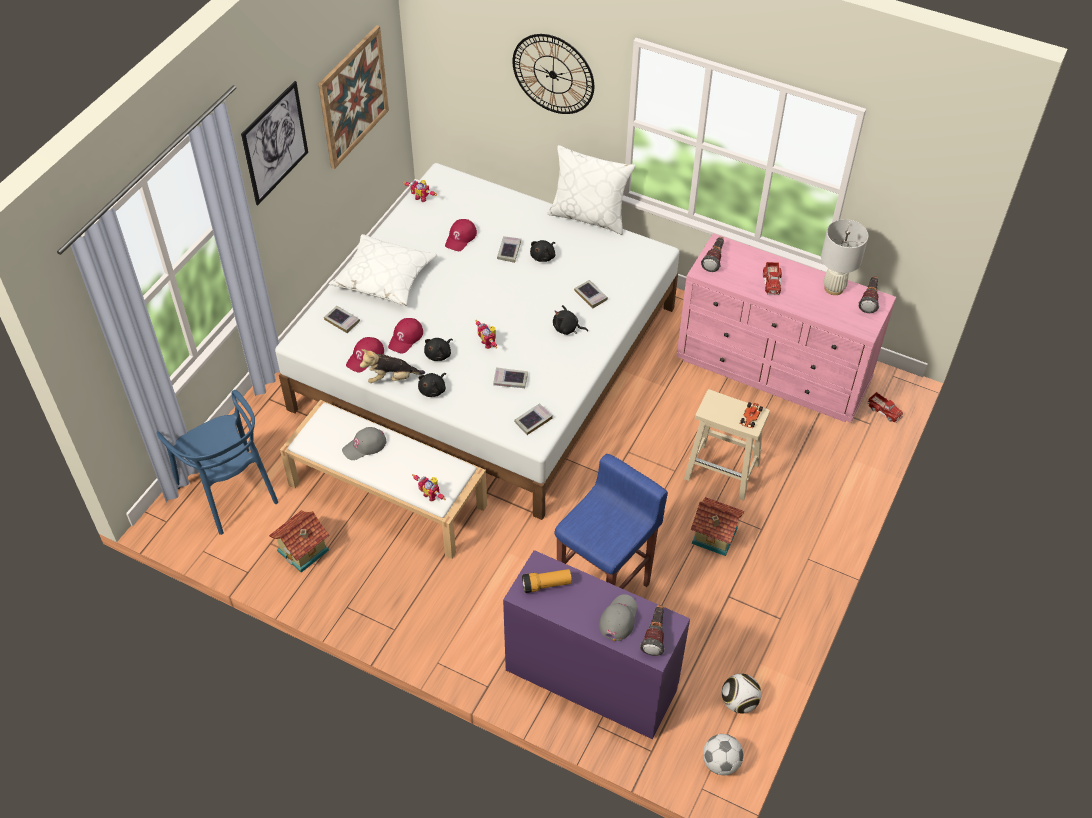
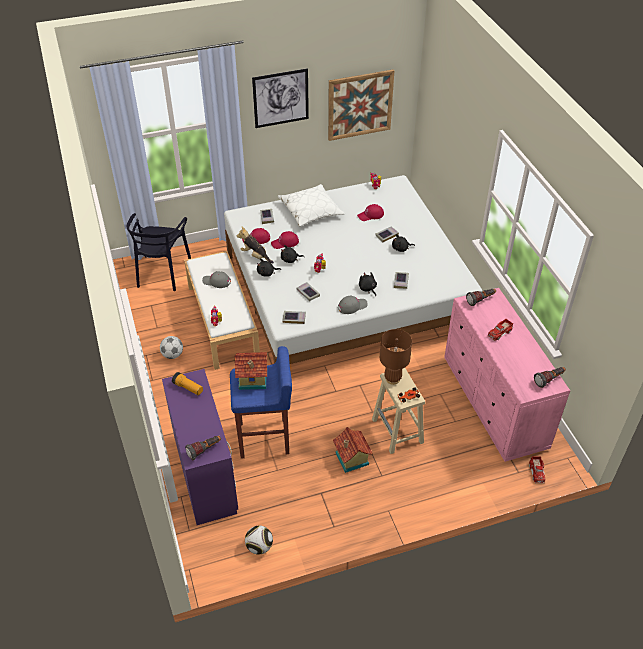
camera: 45 degrees right, 5 degrees down
(229, 491) = (162, 272): blue chair -> black chair
(304, 551) = (159, 319): toy house -> toy house (253, 379)
(553, 74) = (466, 140): wall clock -> none
(589, 216) = (451, 244): white pillow -> none
(618, 618) = (198, 429): grey cap -> grey cap (352, 306)
(713, 410) = (392, 379): none -> brown table lamp
(720, 763) = (213, 566): football -> football (172, 355)
(834, 288) = (534, 360): white table lamp -> none

